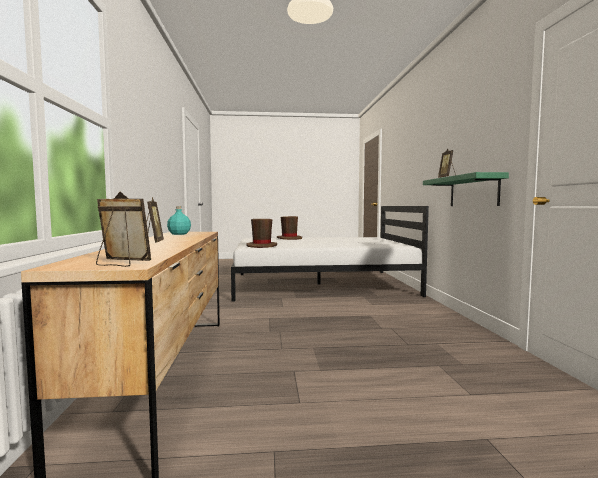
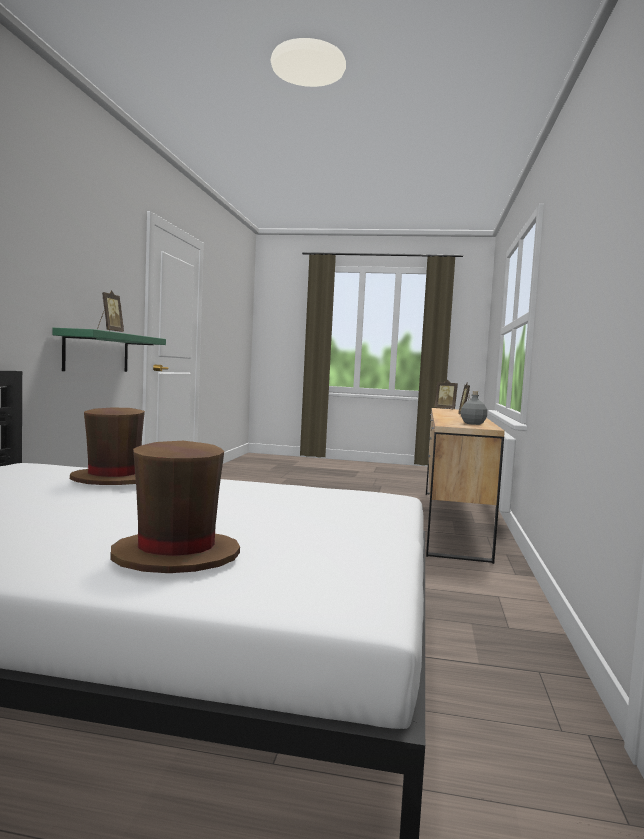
camera: 165 degrees left, 0 degrees up
(179, 234) = (472, 423): turquoise bottle -> grey bottle
(261, 246) = (350, 498): brown hat -> brown hat (114, 480)

